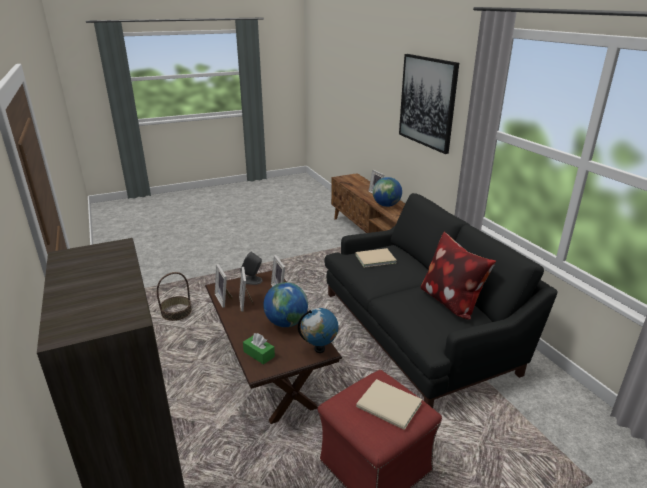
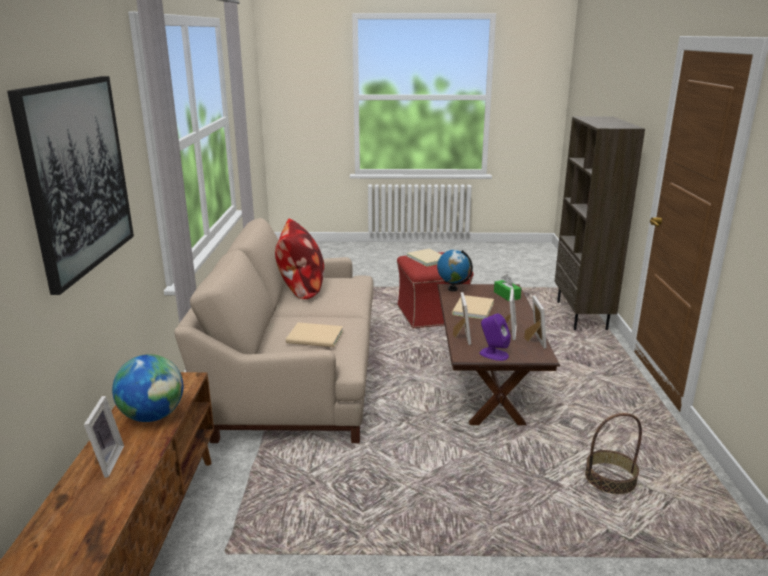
camera: 155 degrees left, 5 degrees down
(252, 280) = (493, 354): grey speaker -> purple speaker
(286, 323) = (471, 309): globe -> beige book
(419, 329) = (295, 374): black sofa -> beige sofa

